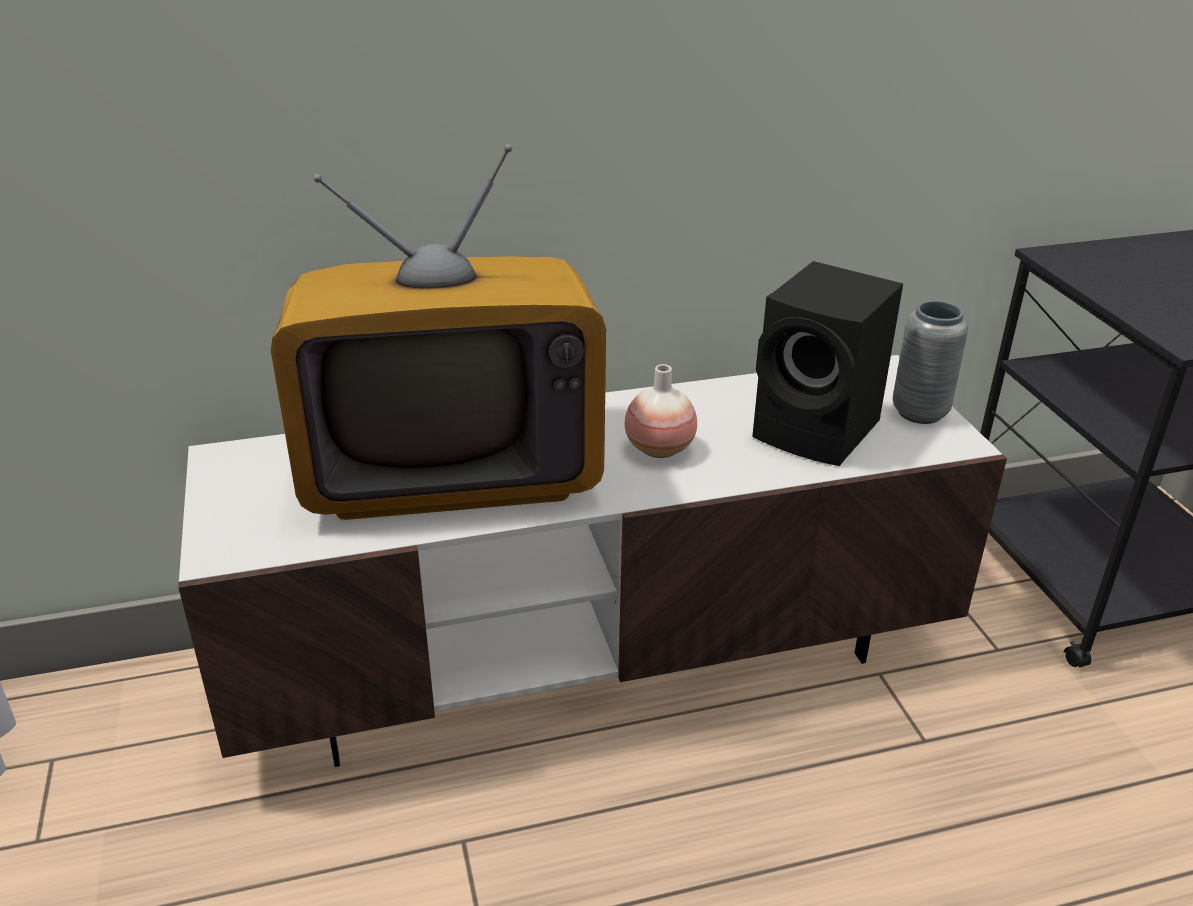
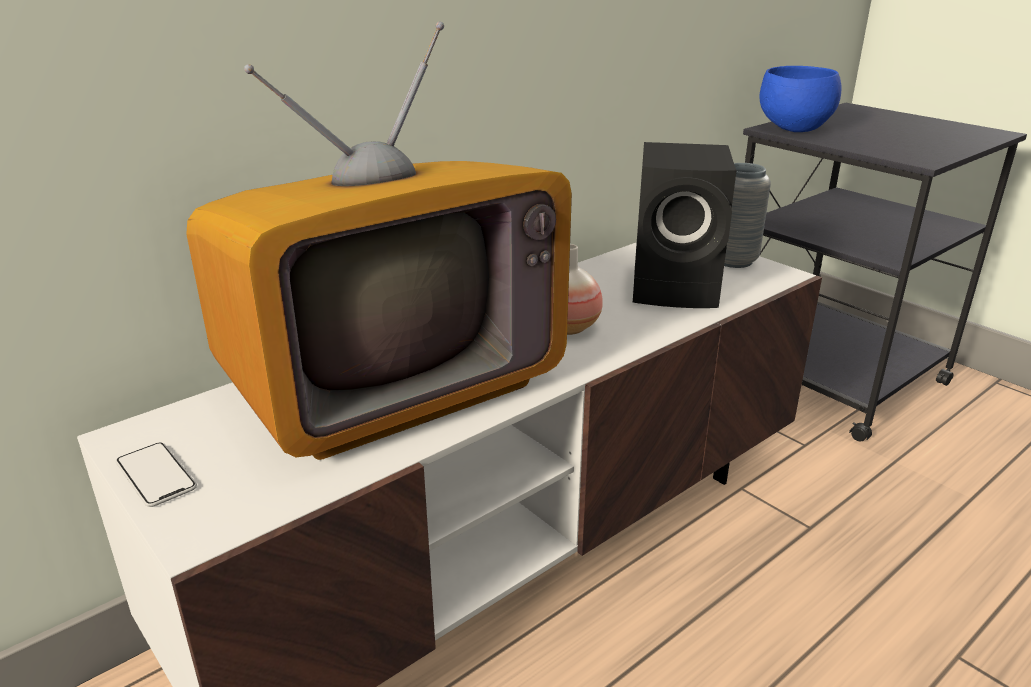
camera: 25 degrees left, 5 degrees down
(219, 497) = (156, 476): none -> phone
(1081, 261) = (795, 129): none -> blue bowl

